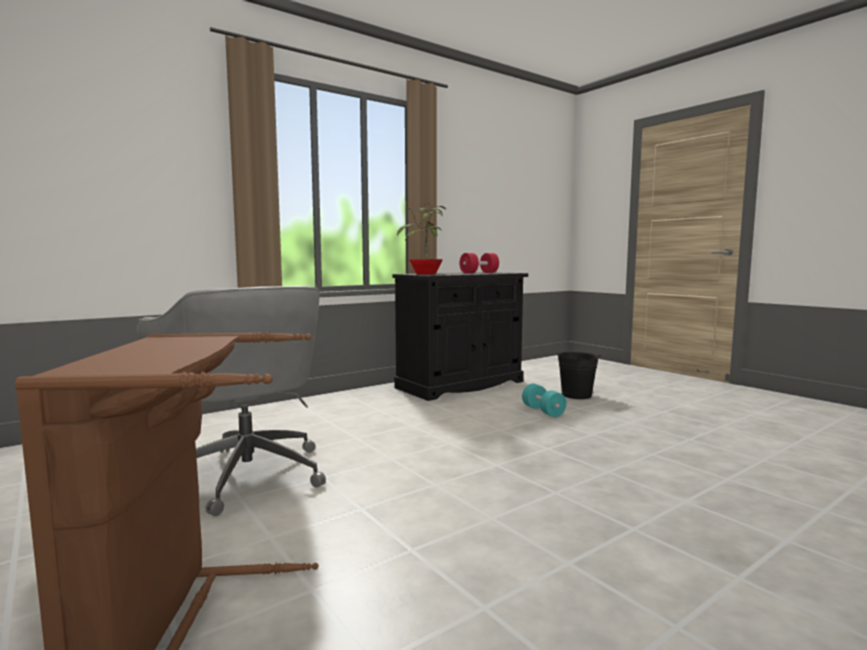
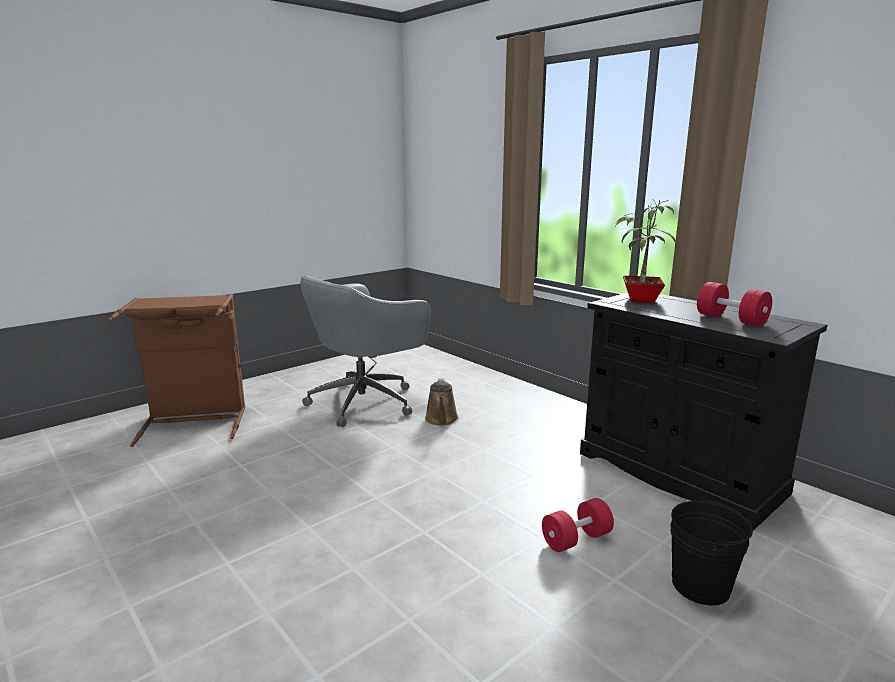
camera: 85 degrees right, 10 degrees up
(335, 437) = (441, 420): none -> brown watering can
(543, 411) = (576, 539): turquoise dumbbell -> red dumbbell

